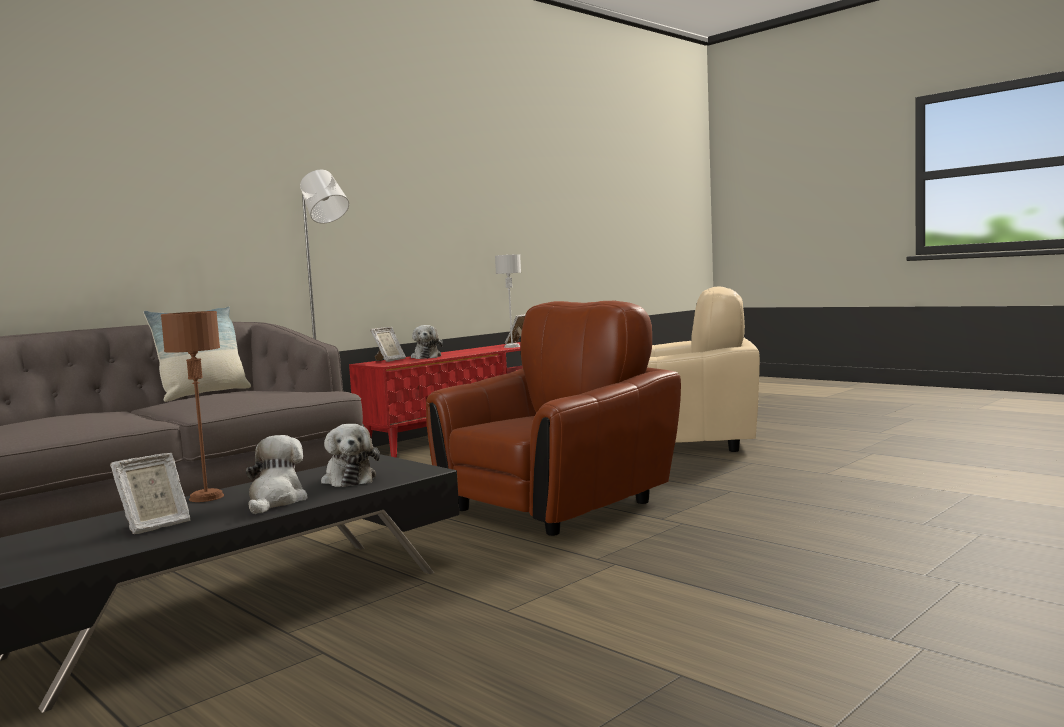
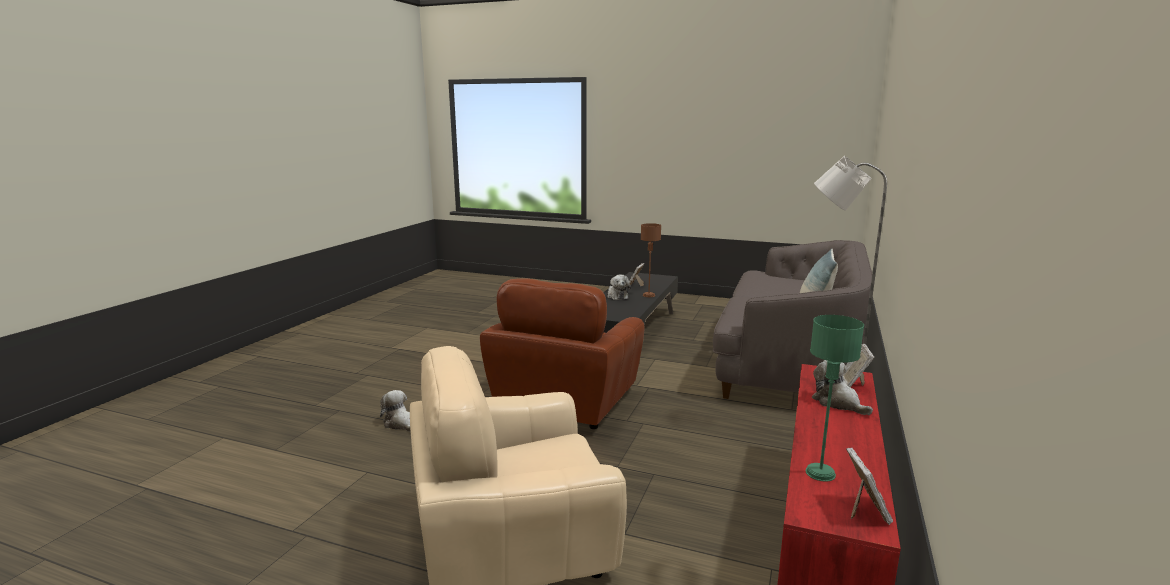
camera: 155 degrees right, 10 degrees up
(349, 479) = (612, 307): plush toy -> plush toy (400, 424)
(512, 347) = (820, 473): grey table lamp -> green table lamp

